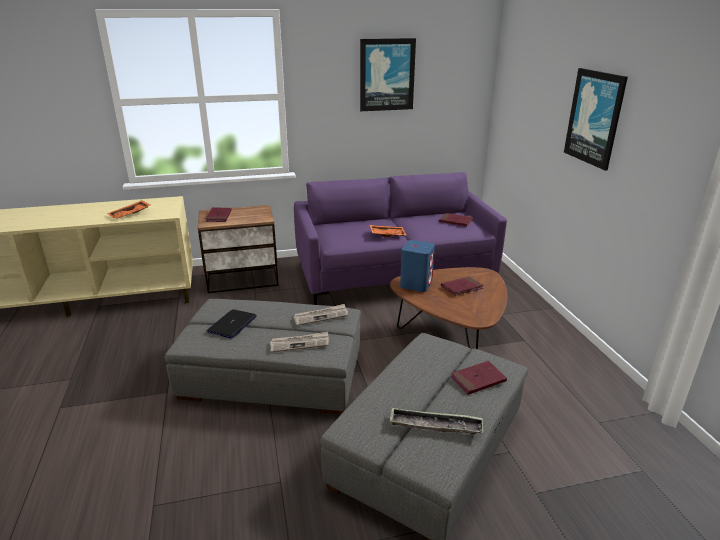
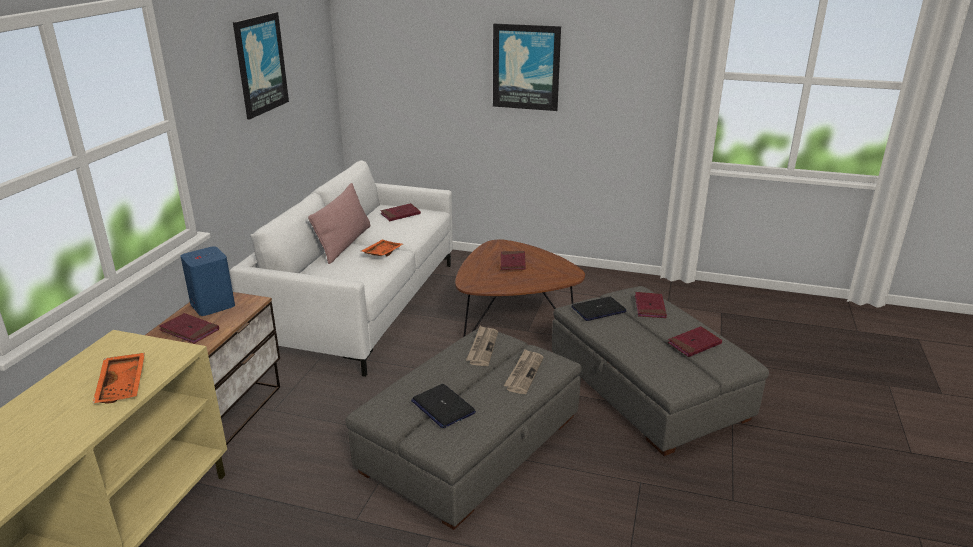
camera: 60 degrees left, 0 degrees up
(385, 220) = (344, 243): none -> pink pillow
(394, 275) = (362, 305): purple sofa -> white sofa
(416, 284) = (482, 279): blue speaker -> blue speaker (212, 305)
(435, 425) = (694, 344): tray -> red book
(438, 352) = (598, 309): none -> laptop

